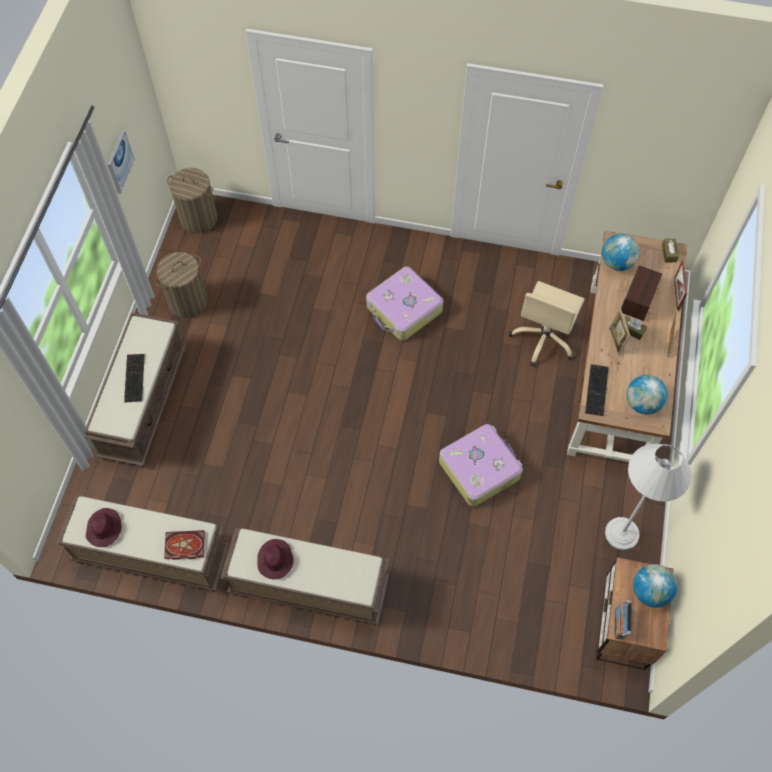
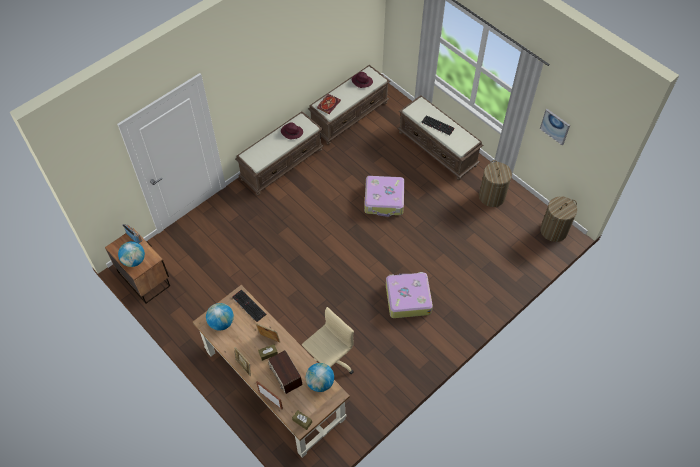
camera: 125 degrees right, 5 degrees down
(479, 468) = (278, 271): suitcase -> suitcase (384, 200)
(544, 339) = (329, 361): beige office chair -> beige office chair turned 75 degrees clockwise
(622, 533) = (185, 313): white floor lamp -> none

